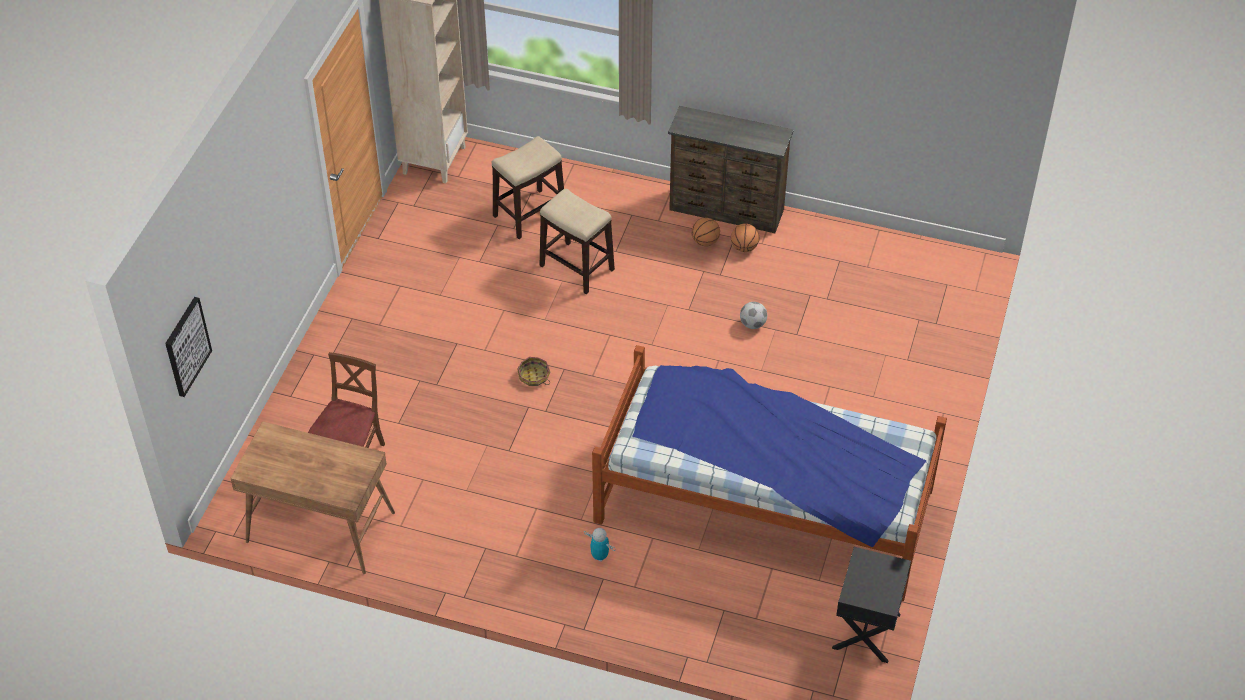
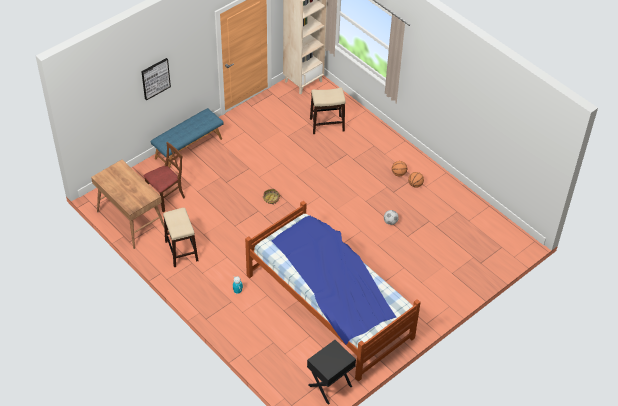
camera: 30 degrees right, 0 degrees up
(186, 346) = (93, 108): picture -> picture (155, 78)
(324, 357) = (188, 148): none -> blue bench
(576, 267) = (329, 158): stool -> stool (181, 251)
(726, 211) = (420, 164): brown dresser -> none

